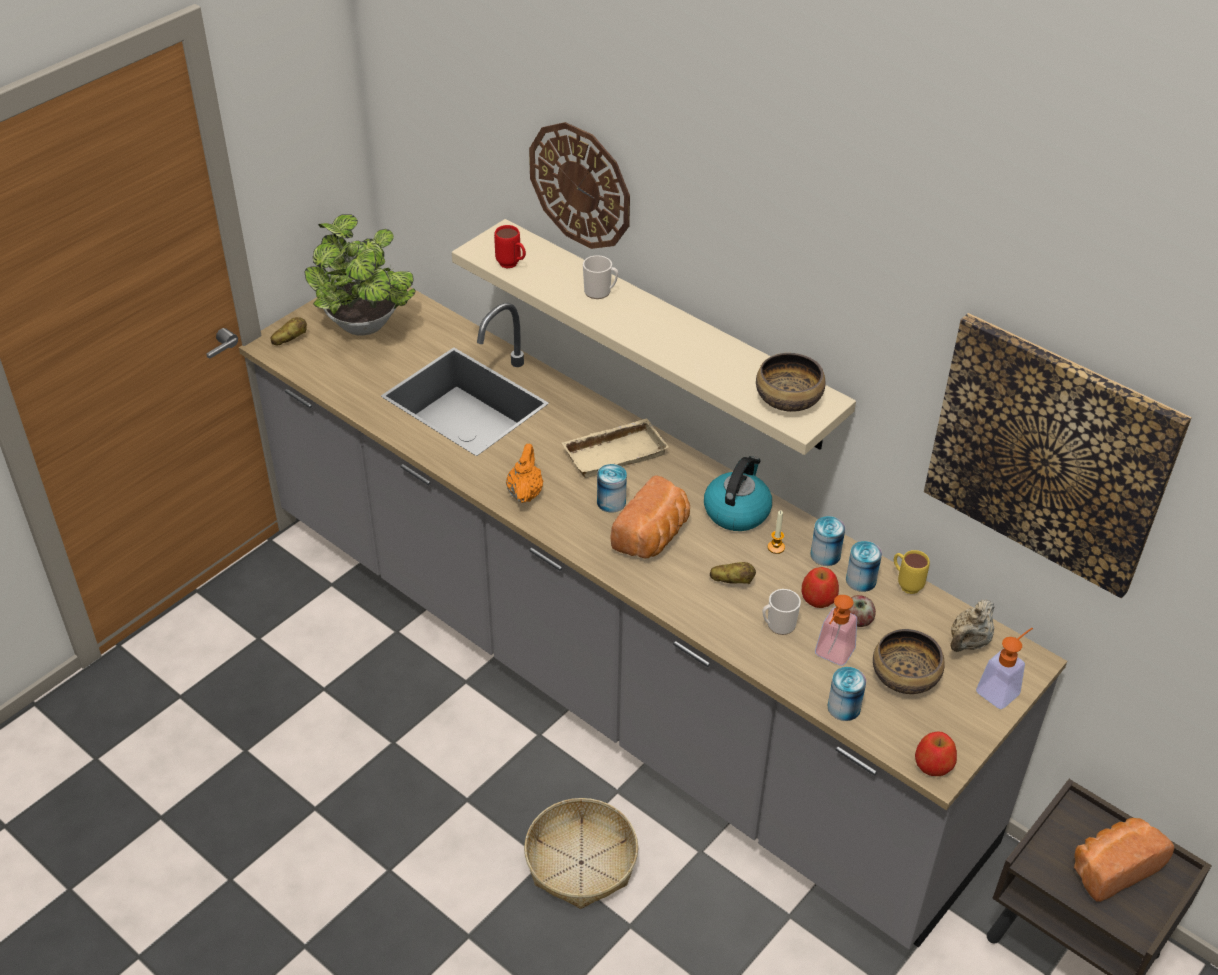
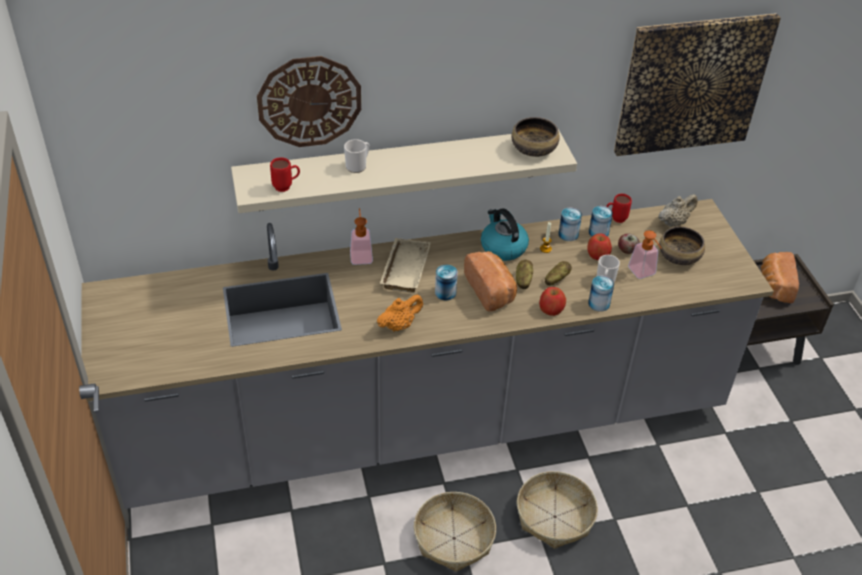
camera: 55 degrees left, 0 degrees up
(290, 340) = (113, 364): potato -> potato (523, 280)
(366, 328) = (149, 319): potted plant -> none
(472, 784) = (453, 538): none -> basket
(525, 493) = (399, 325): orange teapot -> orange teapot turned 105 degrees clockwise
(844, 707) = (683, 290): can -> can (599, 303)
(905, 584) = (615, 219): yellow mug -> red mug
(933, 764) = (745, 281): apple -> apple (551, 309)
(968, 642) = (674, 222): beige teapot -> beige teapot turned 105 degrees counterclockwise
(1002, 689) = (713, 229): soap dispenser -> soap dispenser (361, 254)

